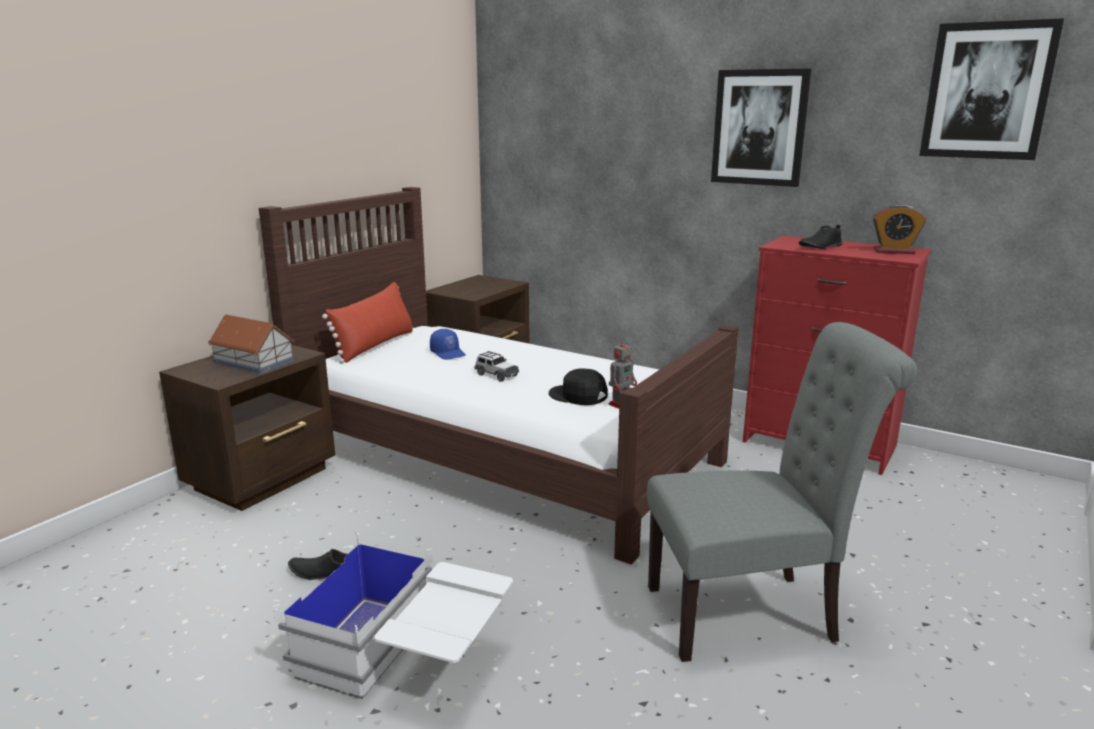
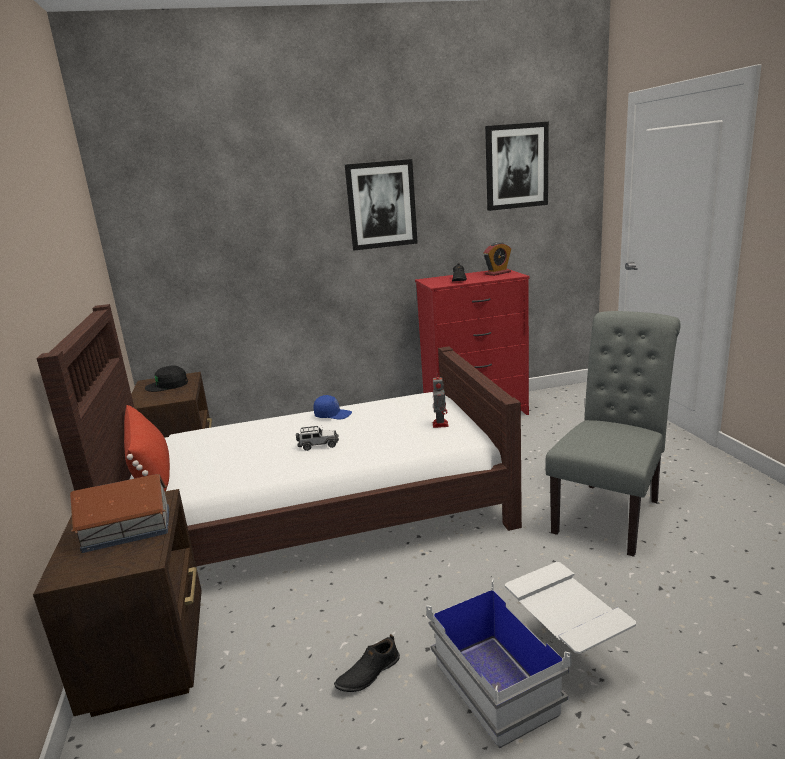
camera: 45 degrees left, 0 degrees up
(448, 353) = (240, 448): blue cap -> blue cap (333, 415)
(578, 395) = (404, 431): black cap -> black cap (167, 385)

